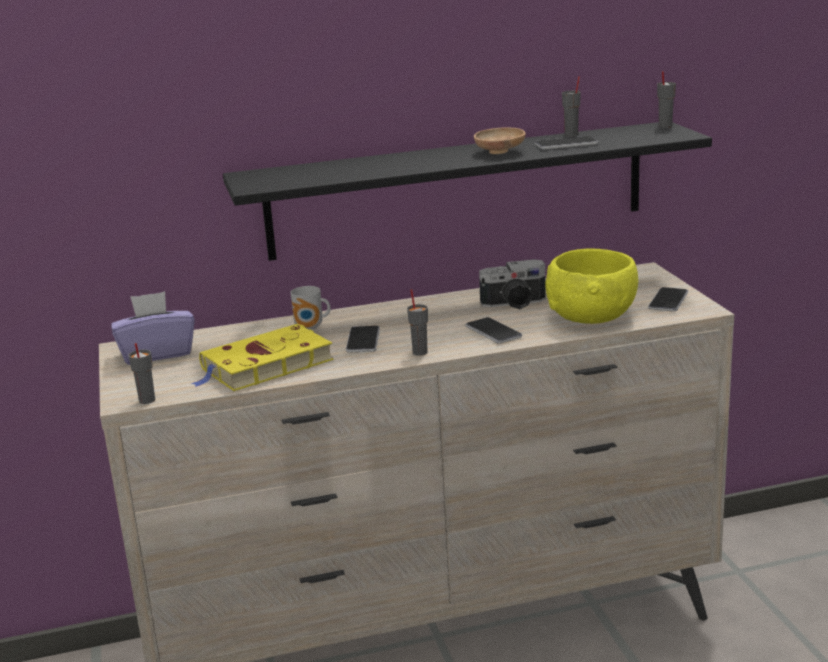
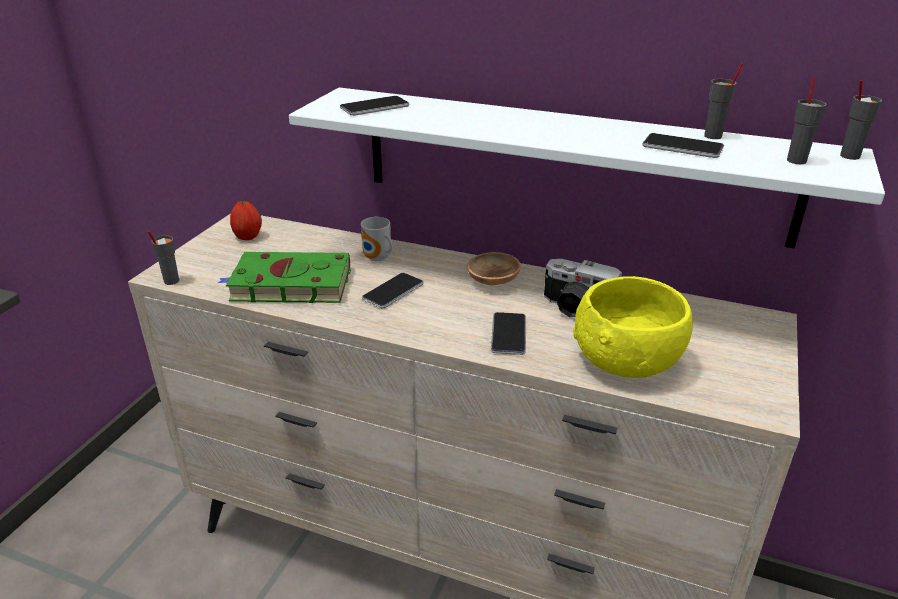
camera: 35 degrees right, 10 degrees up
(157, 353) = (248, 237): purple tissue box -> apple
(264, 366) = (288, 284): yellow book -> green book
(420, 352) = (414, 328): grey cup -> grey cup (797, 160)
(457, 190) = (570, 164): black shelf -> white shelf
(500, 152) = (595, 136): brown bowl -> brown bowl (493, 281)
(668, 300) = (741, 377): phone -> phone (374, 107)

